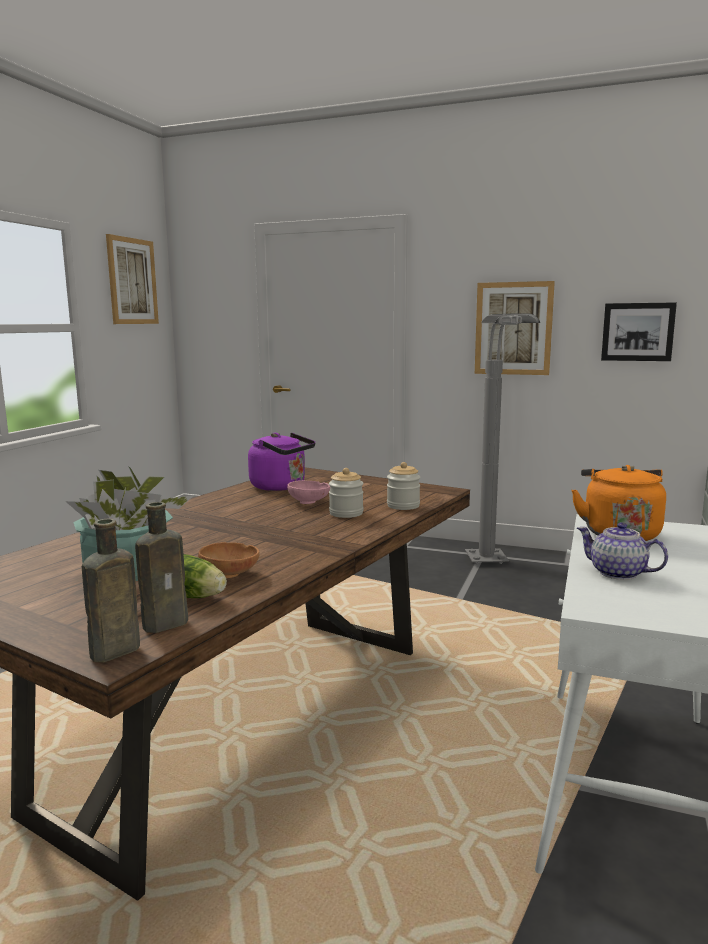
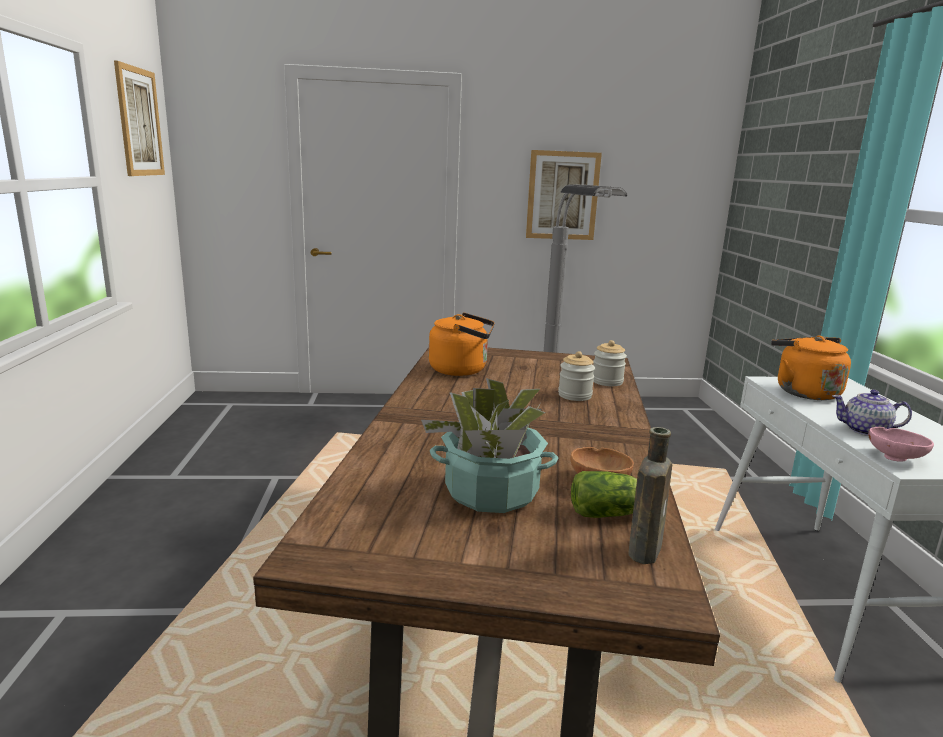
camera: 25 degrees left, 5 degrees up
(112, 653) = (658, 596): brown bottle -> none
(281, 487) = (462, 370): purple kettle -> orange kettle
(310, 502) = (521, 386): pink bowl -> pink bowl (895, 457)
(637, 332) = (667, 202): picture -> none

